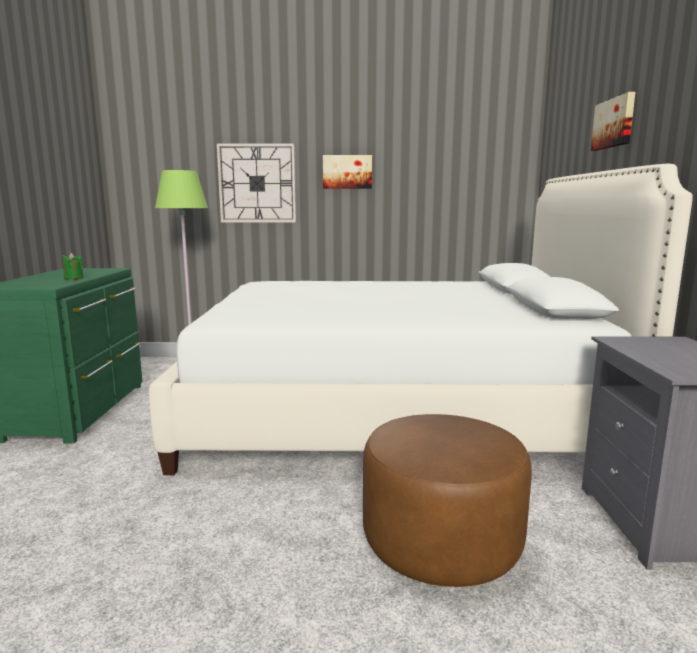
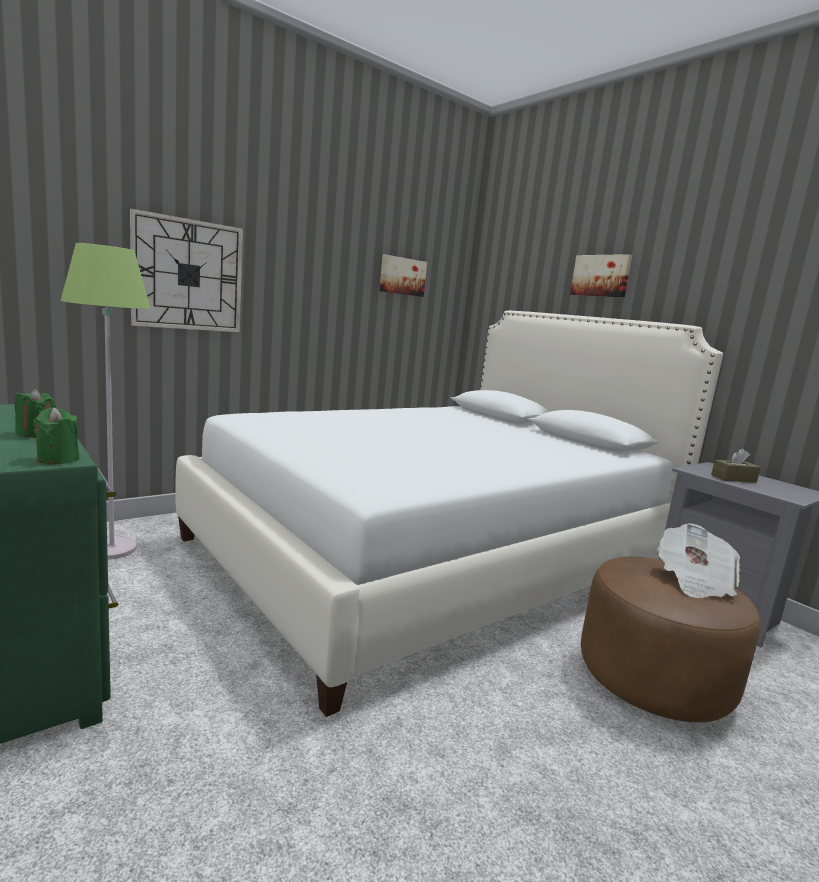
camera: 40 degrees left, 0 degrees up
(47, 286) = (58, 459): none -> green candle
(347, 172) = (302, 274): picture -> picture (402, 276)
(465, 440) = (693, 581): none -> newspaper
(656, 351) = (733, 478): none -> brown tissue box

